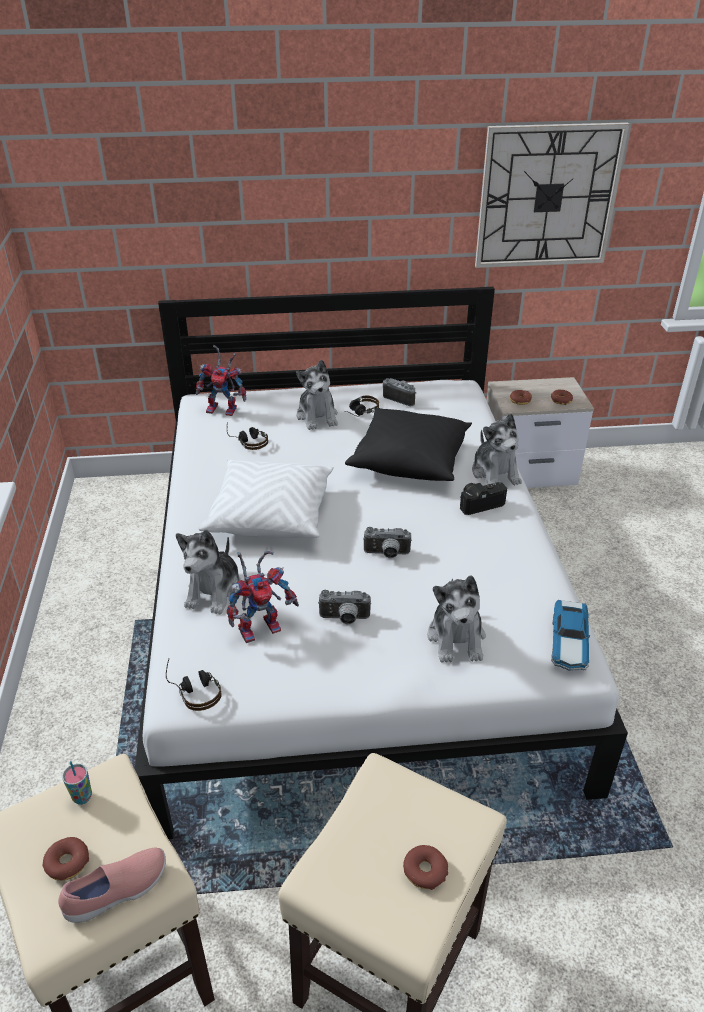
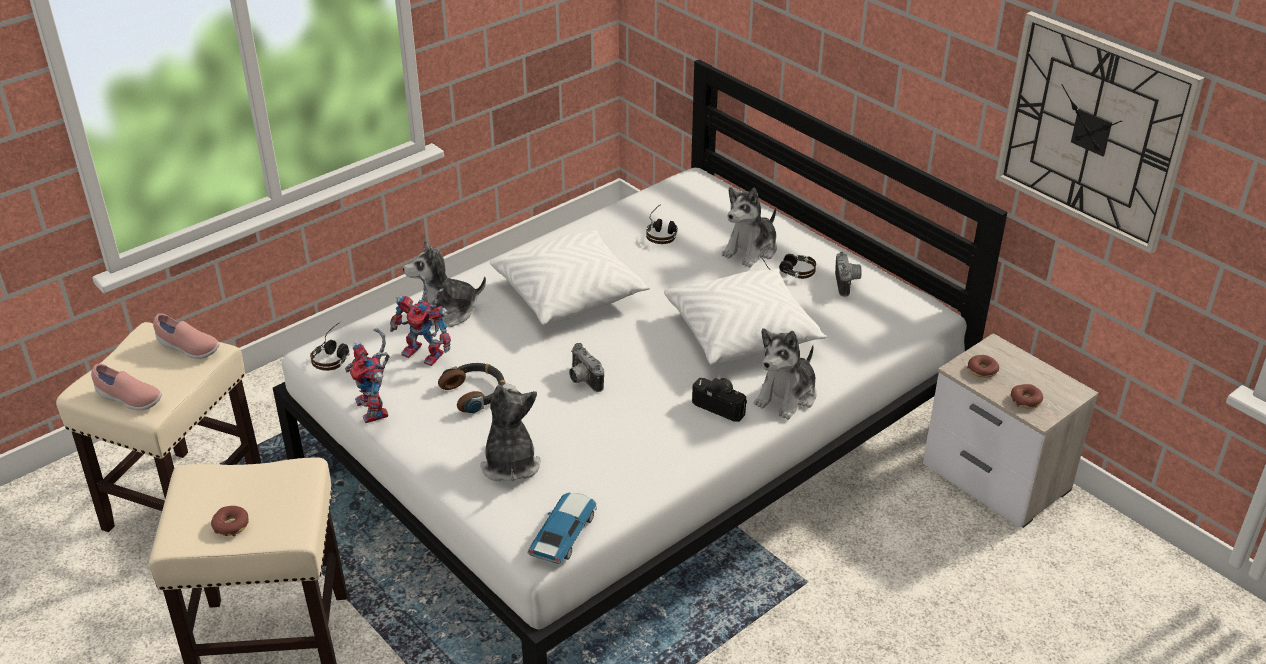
camera: 55 degrees right, 0 degrees up
(67, 863) = (138, 369): donut -> none
(82, 797) = (188, 348): cup -> pink shoe
(225, 409) = (696, 197): toy robot -> toy robot (376, 410)
(344, 619) = (475, 392): camera -> headphones
(409, 459) = (743, 333): black pillow -> white pillow
(457, 638) = (510, 464): plush toy -> plush toy turned 120 degrees clockwise
(569, 643) = (564, 534): toy car -> toy car turned 135 degrees clockwise

